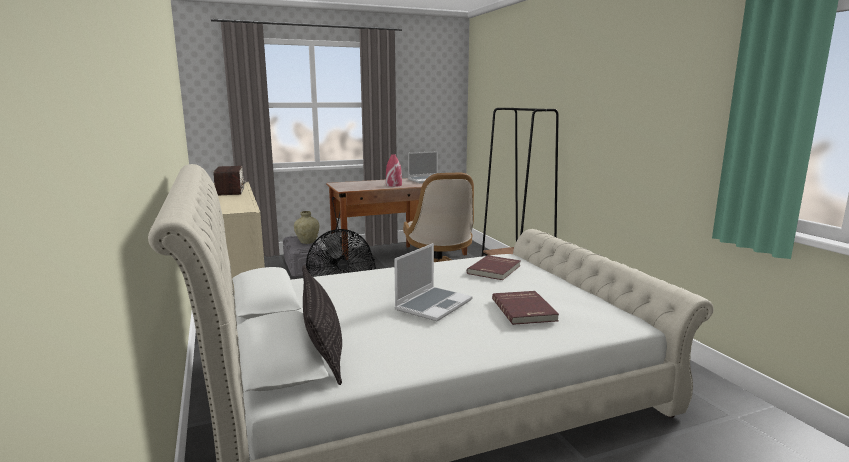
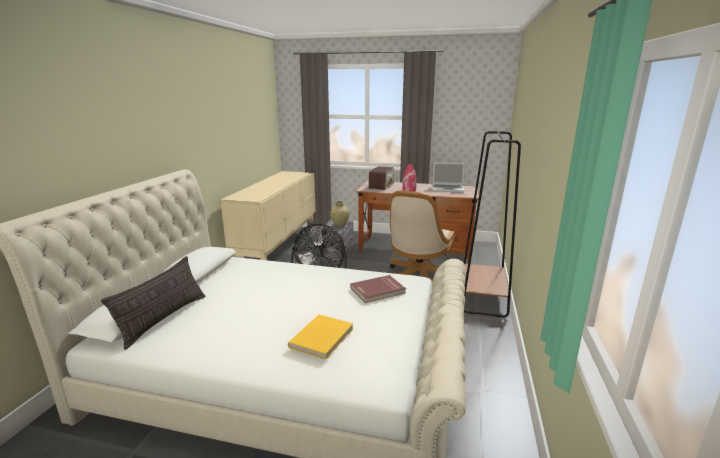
camera: 35 degrees right, 5 degrees up
(230, 191) = (284, 181): radio -> radio (381, 185)
(433, 304) = (275, 308): laptop -> none
(525, 310) = (323, 338): red book -> yellow book

